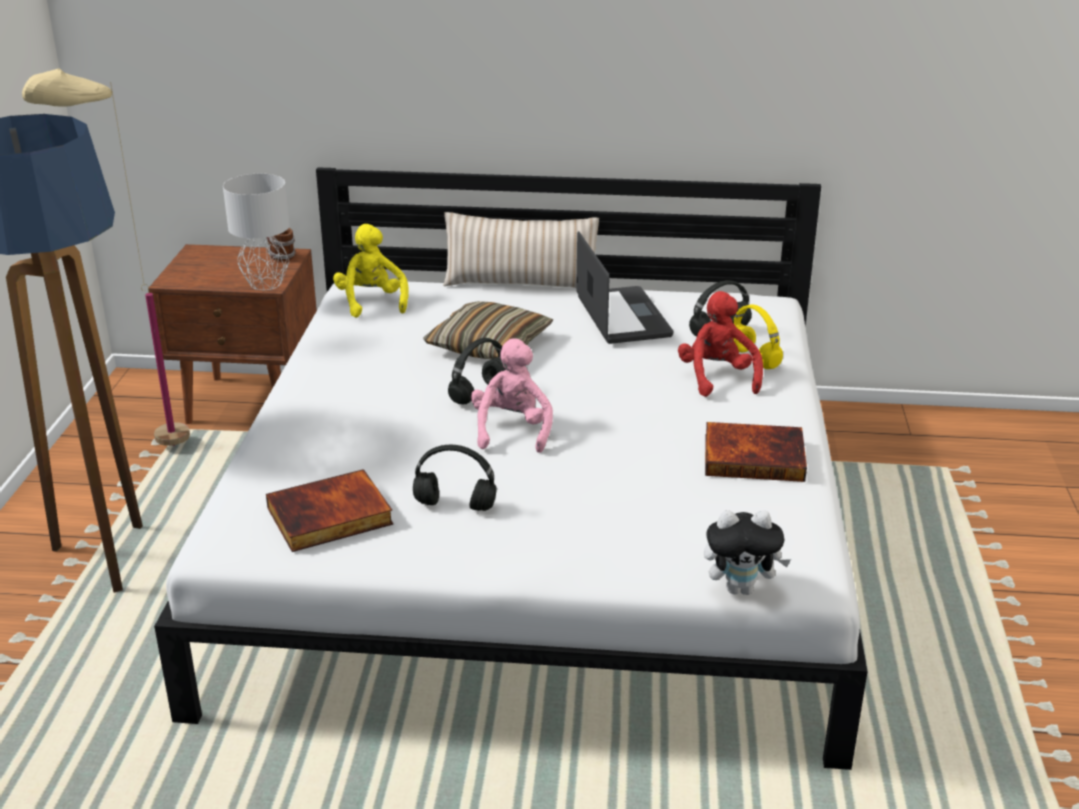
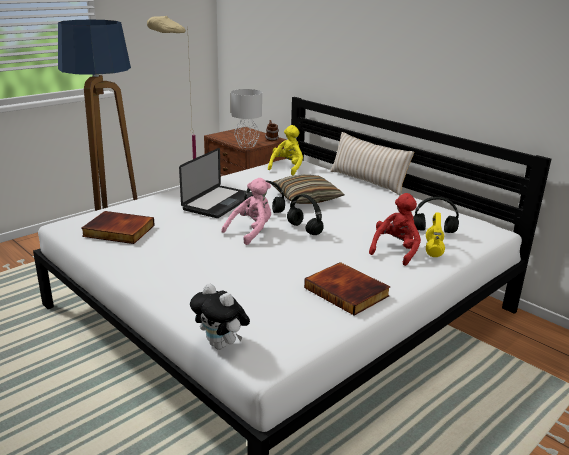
camera: 40 degrees right, 5 degrees down
(453, 505) = (170, 248): black headphones -> black headphones (303, 229)
(623, 317) = (391, 208): laptop -> laptop (218, 203)

